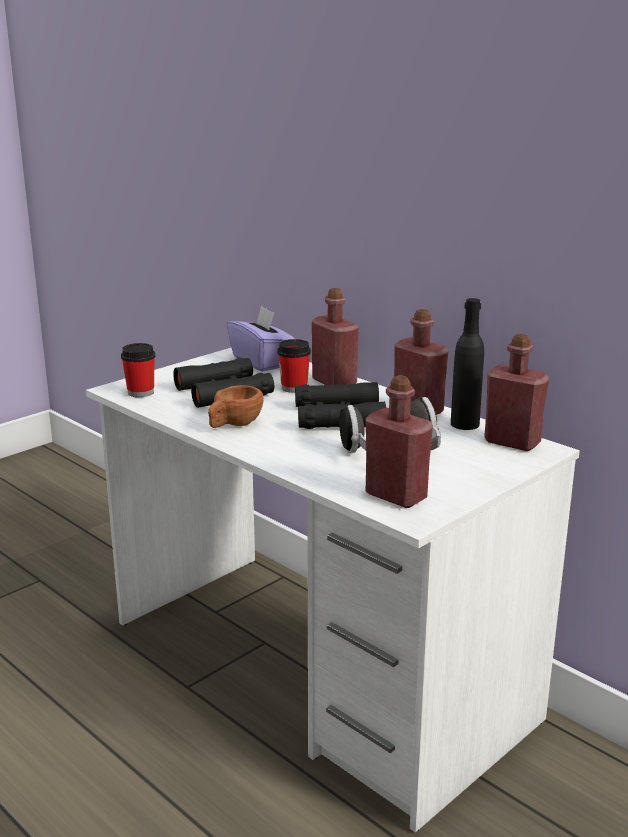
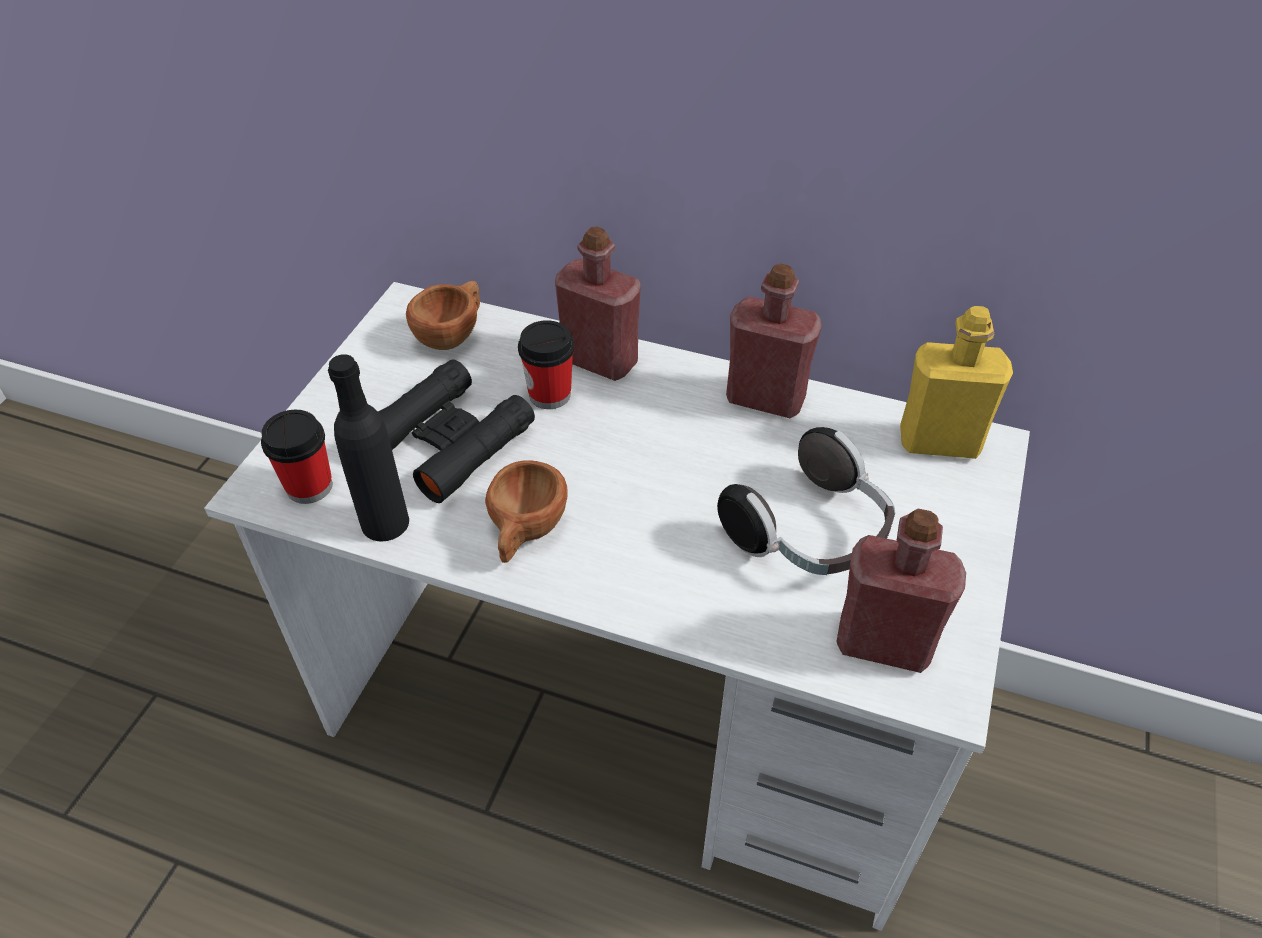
camera: 25 degrees left, 25 degrees up
(262, 362) = (453, 334): purple tissue box -> brown cup
(339, 417) = (667, 454): black binoculars -> none
(464, 424) = (850, 416): black bottle -> black bottle (385, 522)
(512, 442) = (939, 442): red bottle -> yellow bottle

